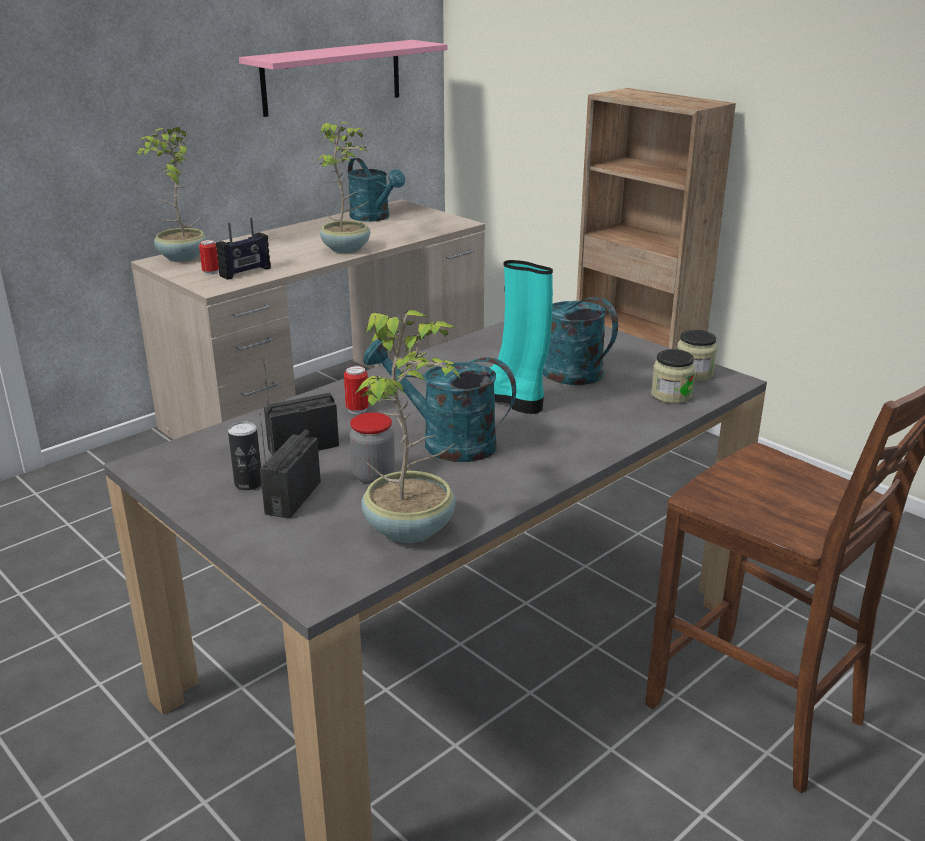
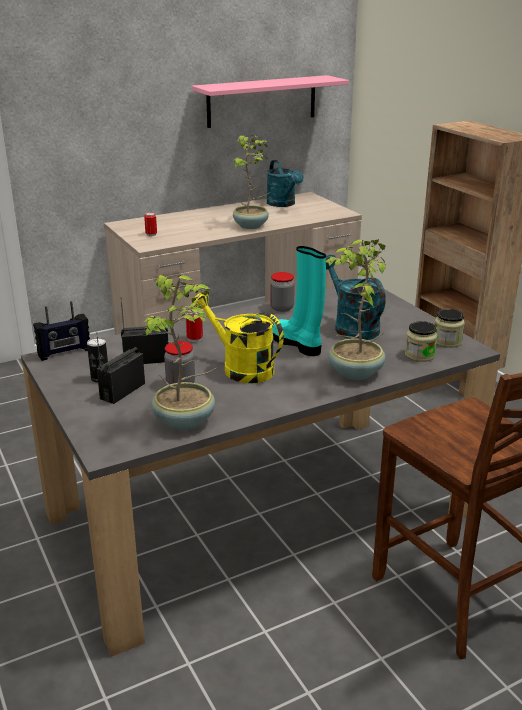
camera: 15 degrees right, 0 degrees up
(181, 257) = (137, 223): potted plant -> potted plant (354, 373)
(246, 272) = (174, 237): radio -> radio (65, 352)
(445, 442) = (240, 368): turquoise watering can -> yellow watering can
(454, 353) = (282, 308): none -> jar

